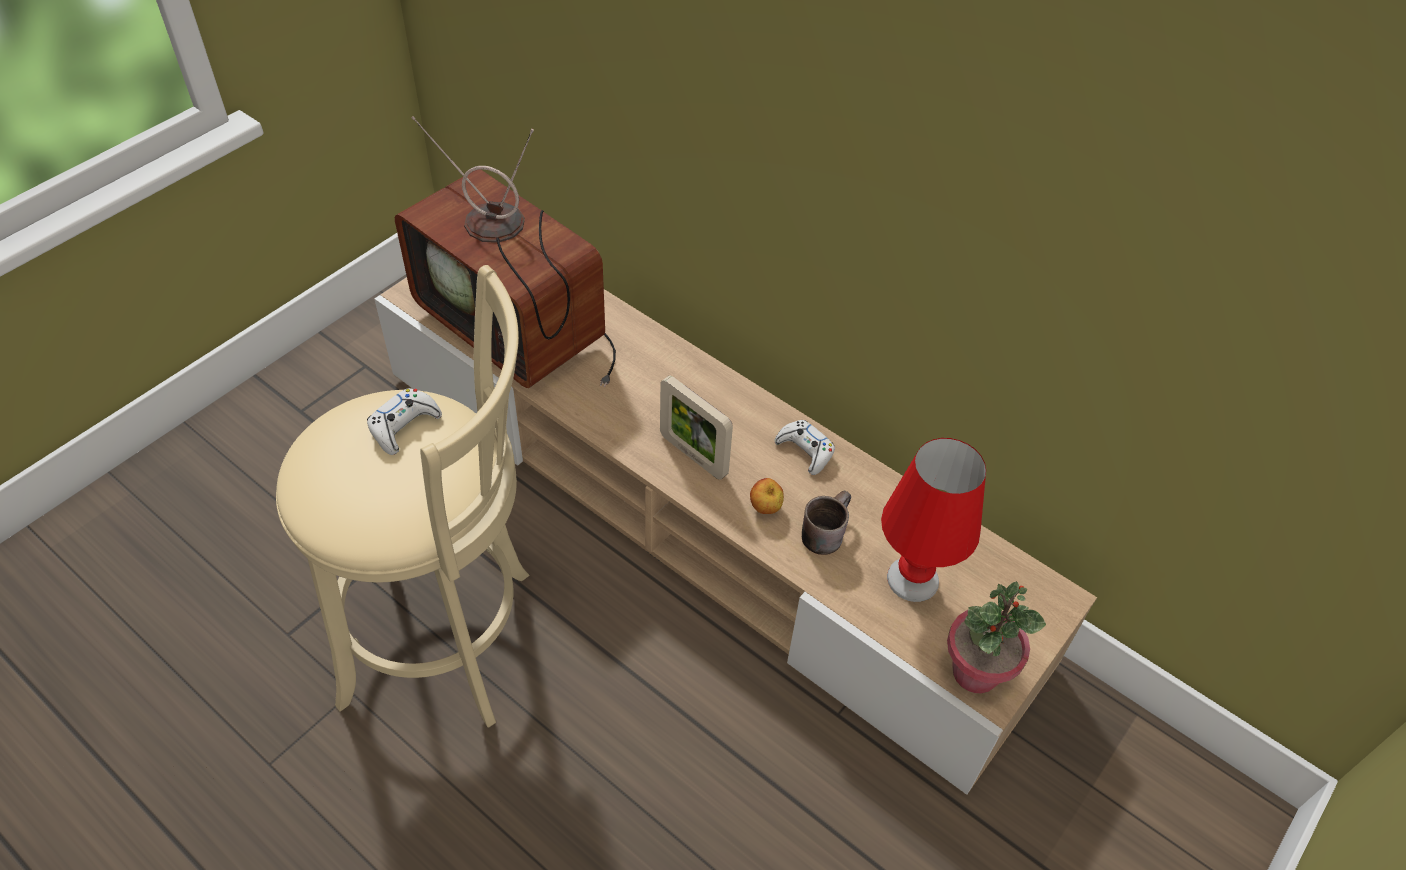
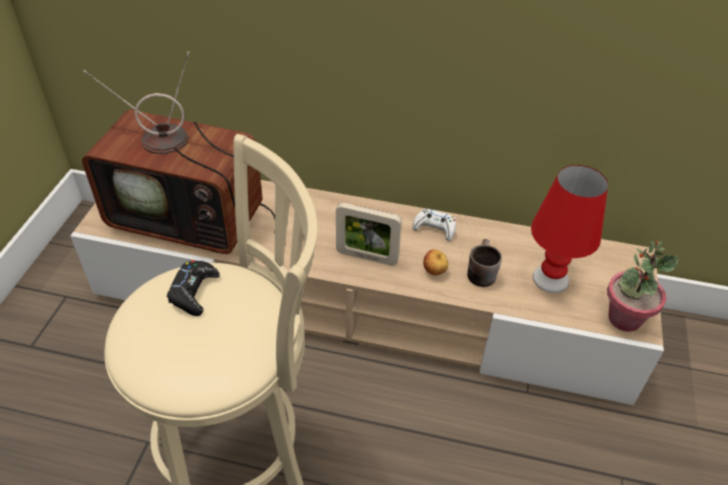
camera: 25 degrees left, 5 degrees down
(404, 426) = (194, 292): white game controller -> black game controller

